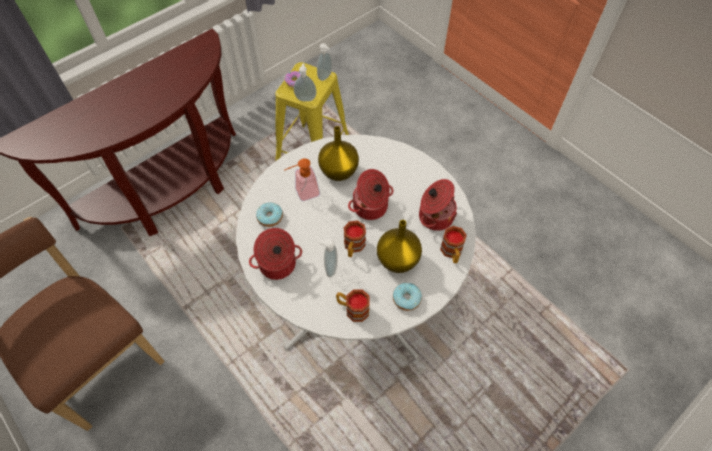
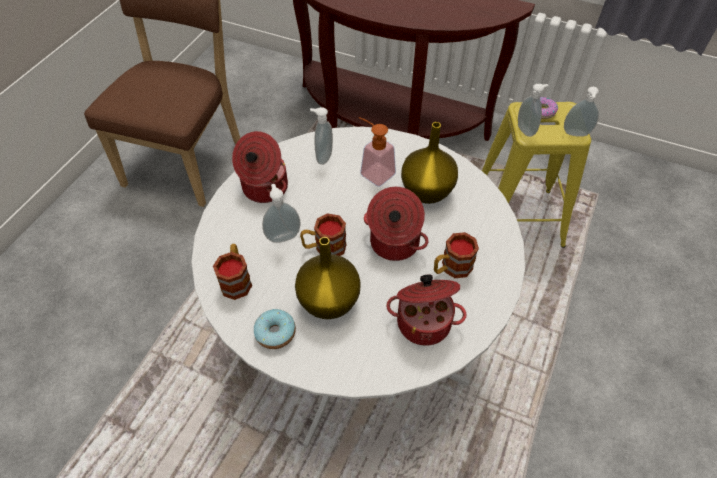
camera: 65 degrees right, 5 degrees down
(270, 217) = (323, 157): donut -> soap dispenser
(452, 253) = (375, 363): mug -> mug (451, 268)

